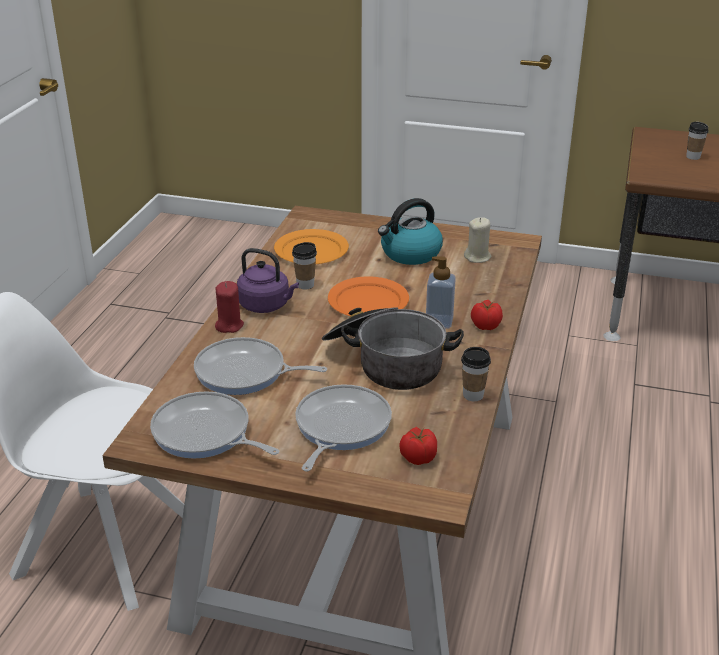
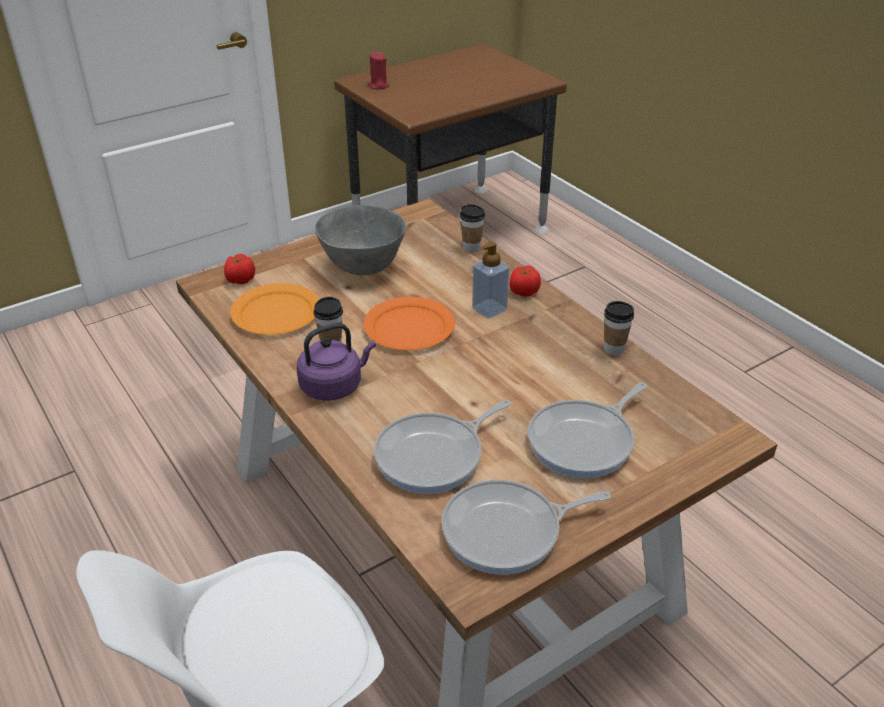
camera: 50 degrees left, 5 degrees up
(229, 325) = (337, 426): red candle -> red candle (378, 86)
(340, 427) = (585, 441): frying pan -> frying pan turned 105 degrees counterclockwise
(386, 362) = (516, 367): cooking pot -> none
(410, 254) = (364, 267): kettle -> grey bowl
(417, 457) = (670, 421): tomato -> tomato (240, 280)
(477, 257) = (418, 241): beige candle -> none
(693, 157) = (418, 87): cup -> cup (471, 248)

